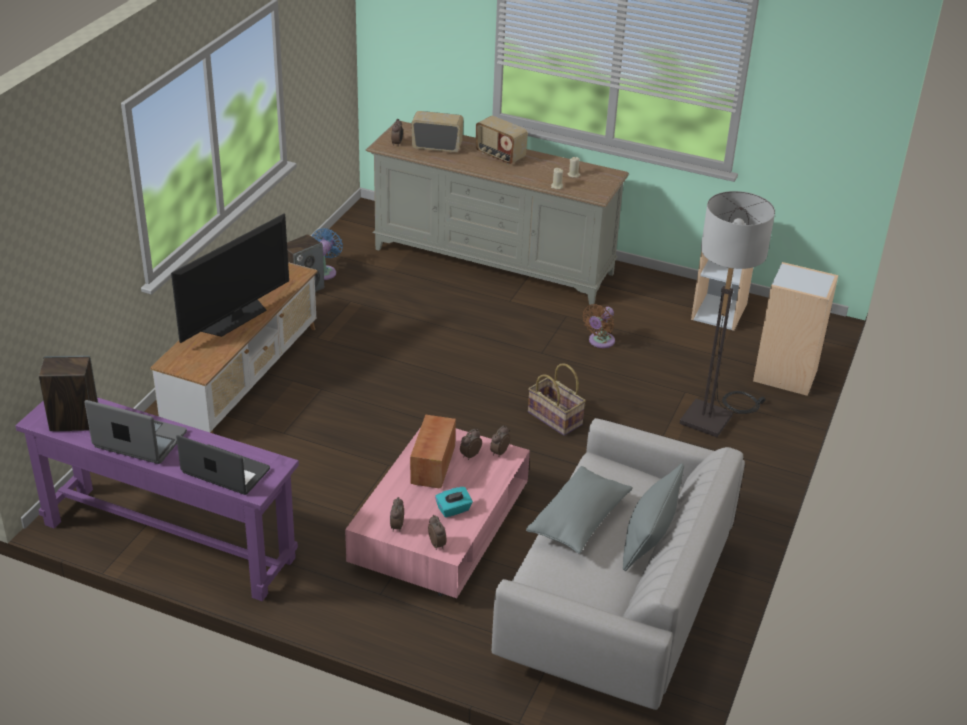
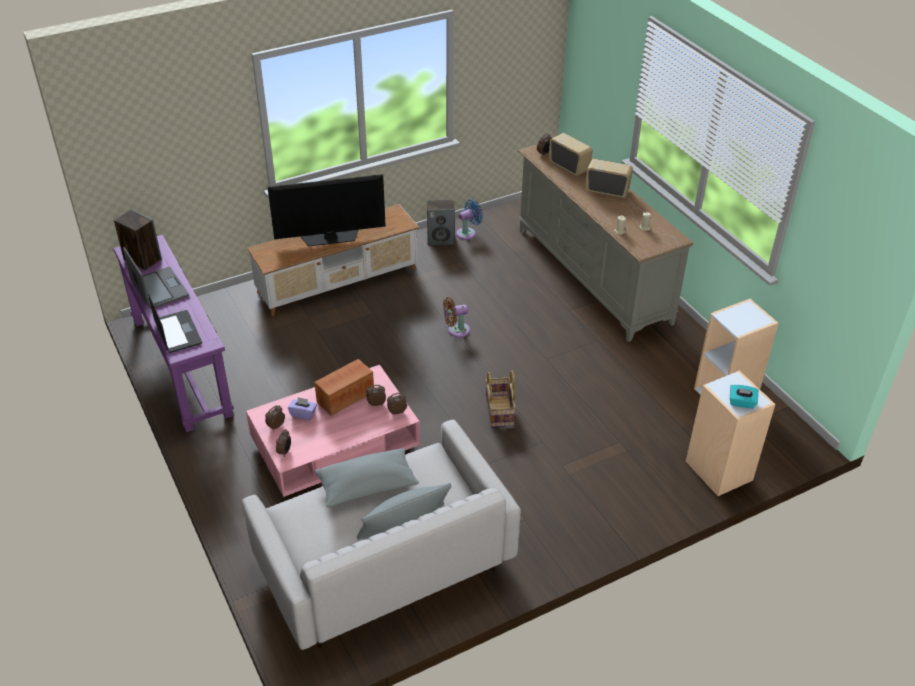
camera: 40 degrees right, 5 degrees up
(410, 501) = (303, 414): none -> purple tissue box
(453, 510) = (322, 435): turquoise tissue box -> turquoise tissue box (741, 403)
(500, 156) = (607, 191): radio -> radio turned 120 degrees clockwise
(600, 342) = (600, 371): brown fan -> brown fan (456, 330)
(716, 415) = (622, 472): floor lamp -> none

